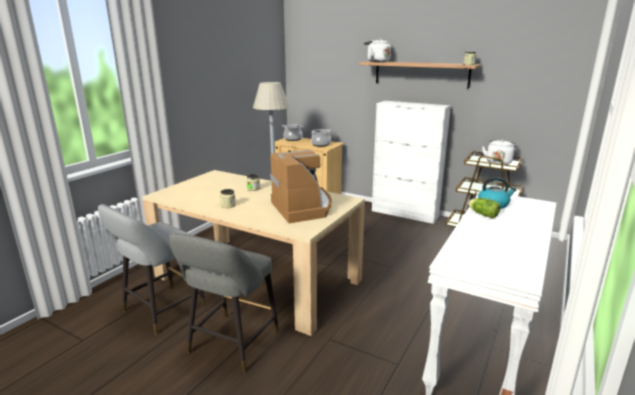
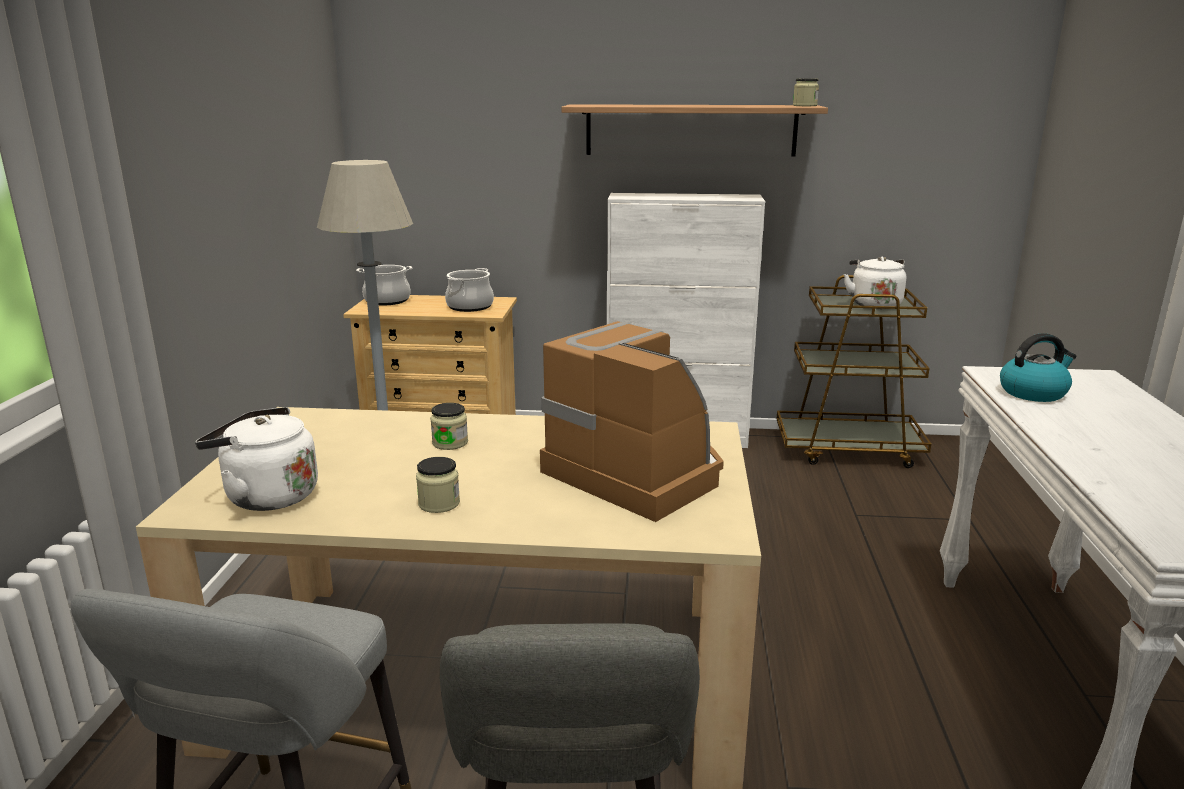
camera: 25 degrees left, 0 degrees up
(376, 61) = (595, 105): white kettle -> white kettle (266, 496)
(482, 214) = (1050, 418): lettuce -> none

